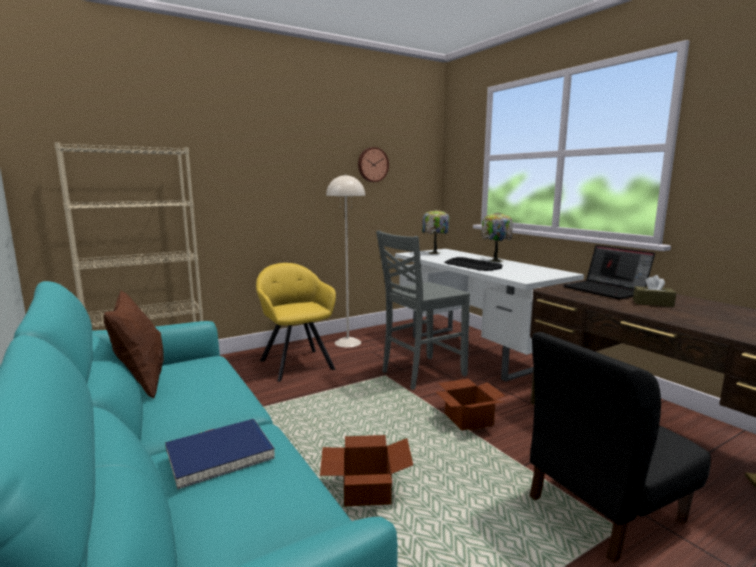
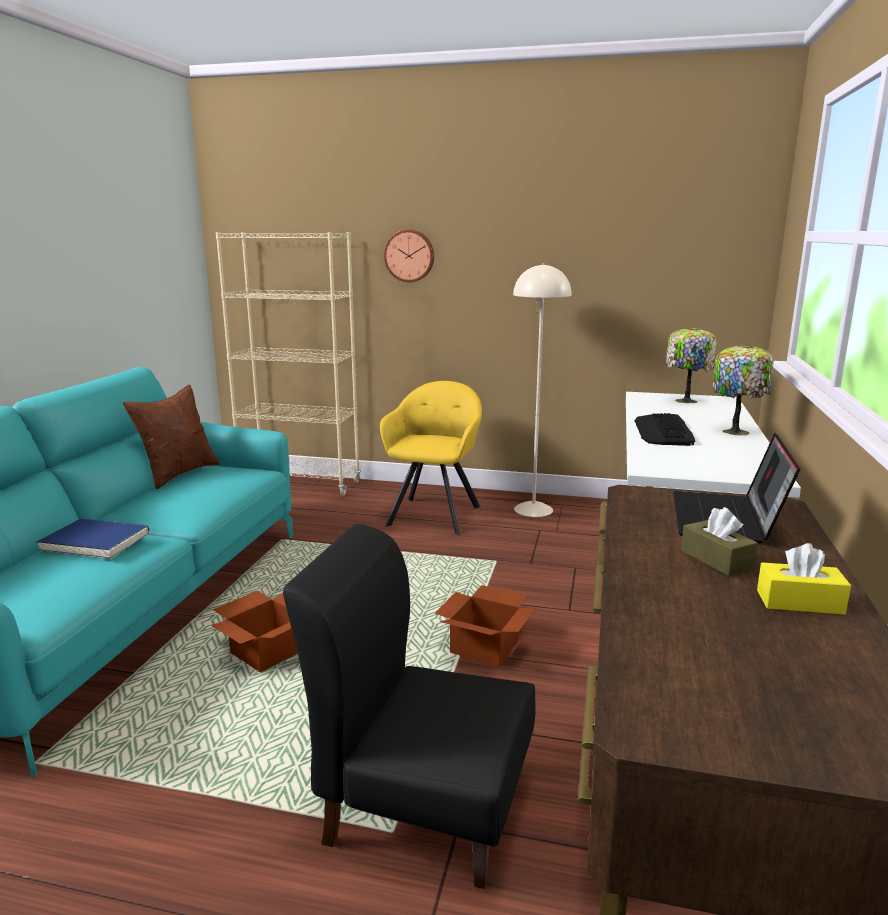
camera: 45 degrees right, 5 degrees up
(372, 164) = (625, 245): wall clock -> wall clock (409, 256)
(421, 373) = (543, 576): grey chair -> none
(711, 307) = (799, 602): none -> yellow tissue box

